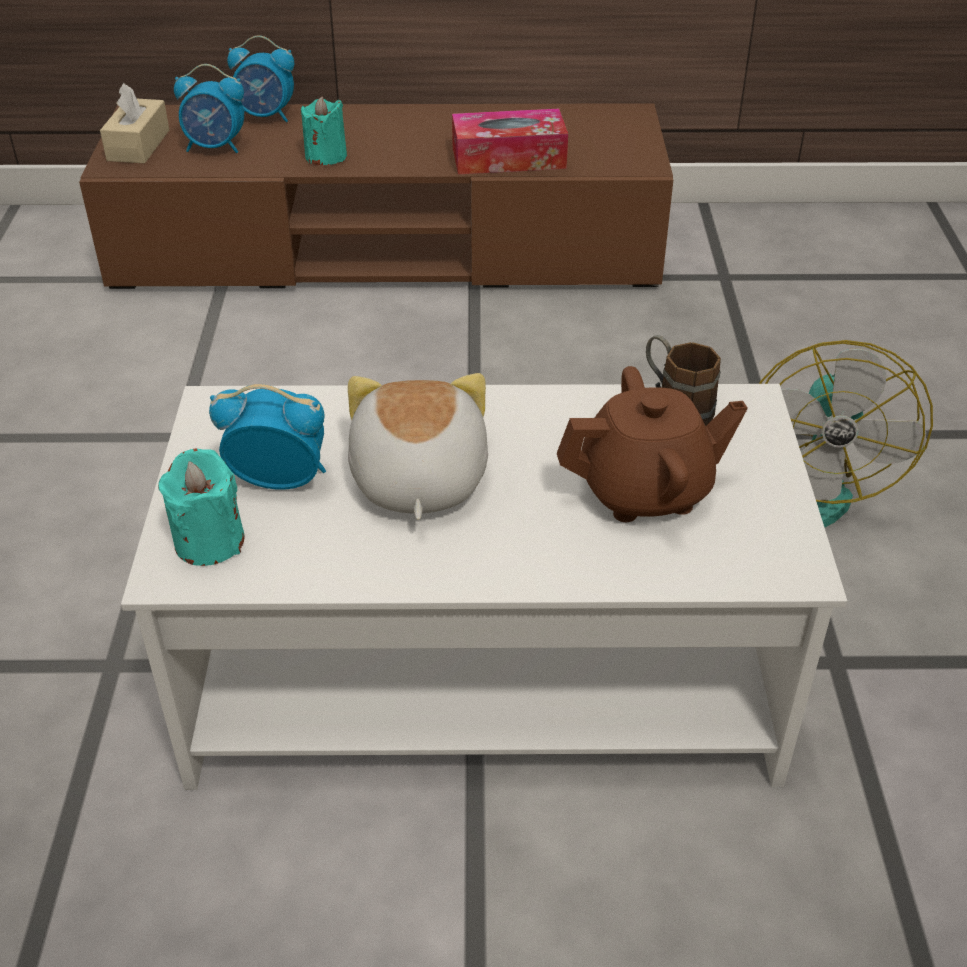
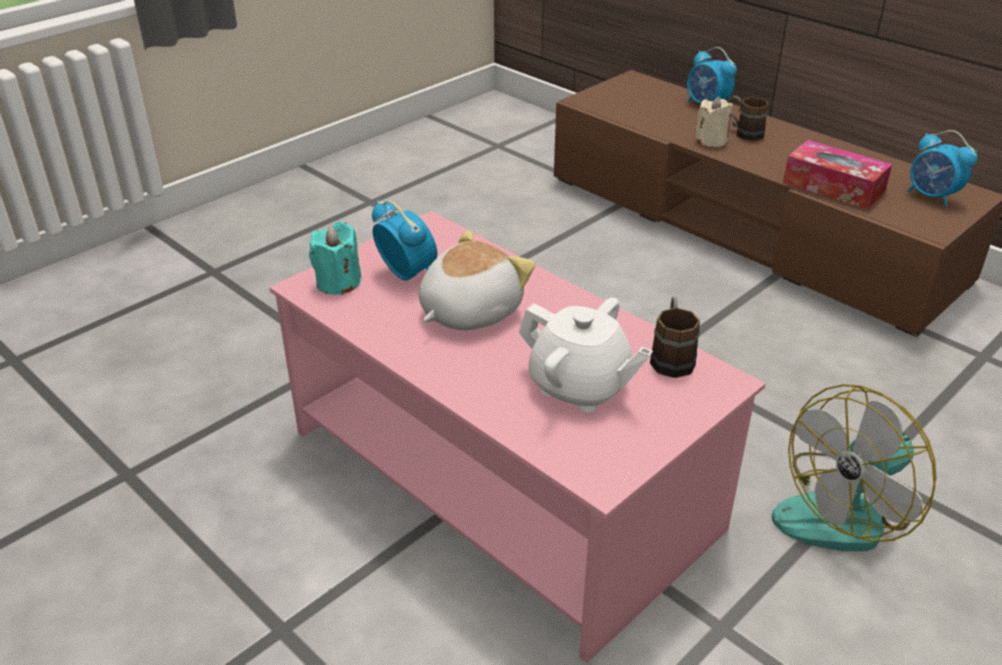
camera: 45 degrees right, 5 degrees down
(138, 145) = (612, 95): beige tissue box -> none
(215, 147) = (653, 111): alarm clock -> alarm clock (932, 197)
(326, 156) = (711, 140): turquoise candle -> beige candle
(346, 134) = (743, 132): none -> brown mug
(479, 670) = (499, 477): white coffee table -> pink coffee table
(646, 491) = (580, 387): brown teapot -> white teapot

